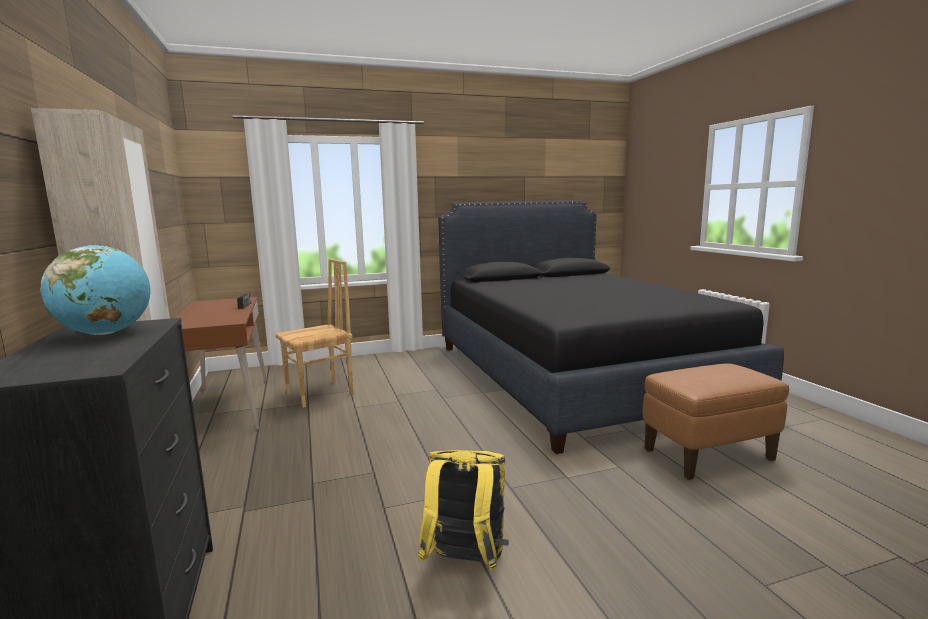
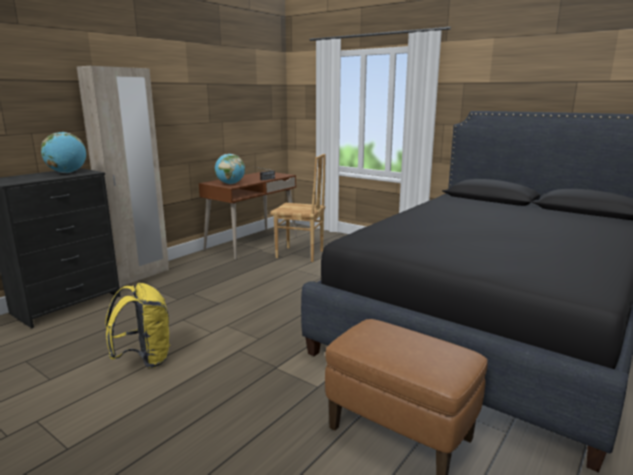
camera: 55 degrees right, 5 degrees up
(218, 320) = (230, 184): none -> globe

